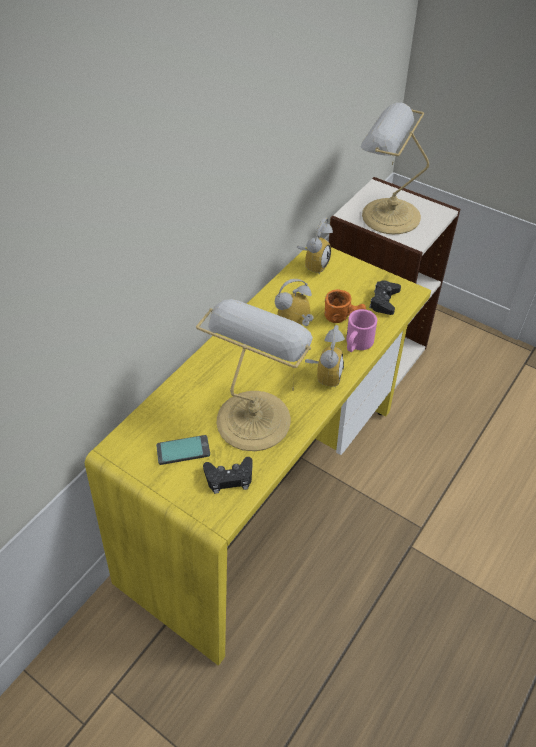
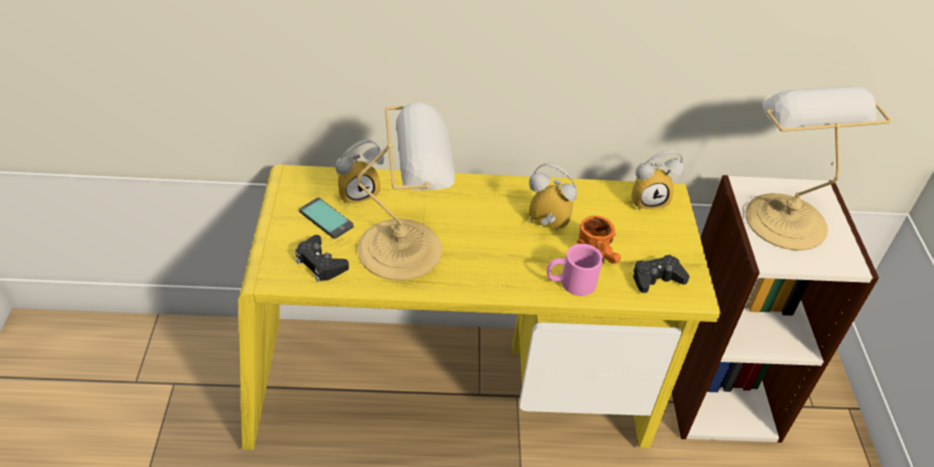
camera: 50 degrees right, 5 degrees down
(324, 374) = (503, 274): alarm clock -> alarm clock (358, 192)

